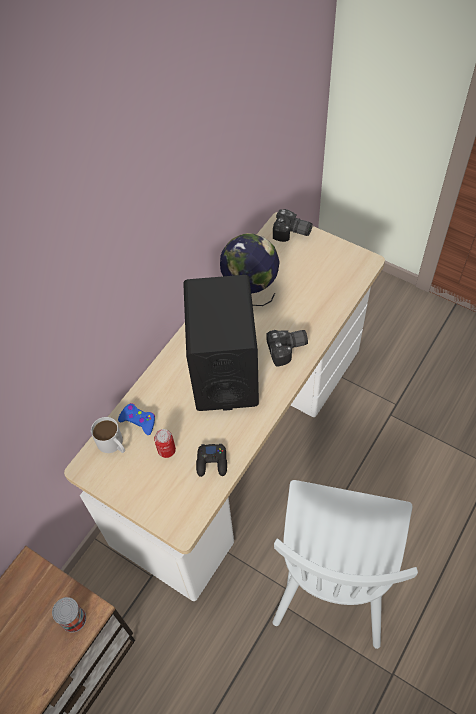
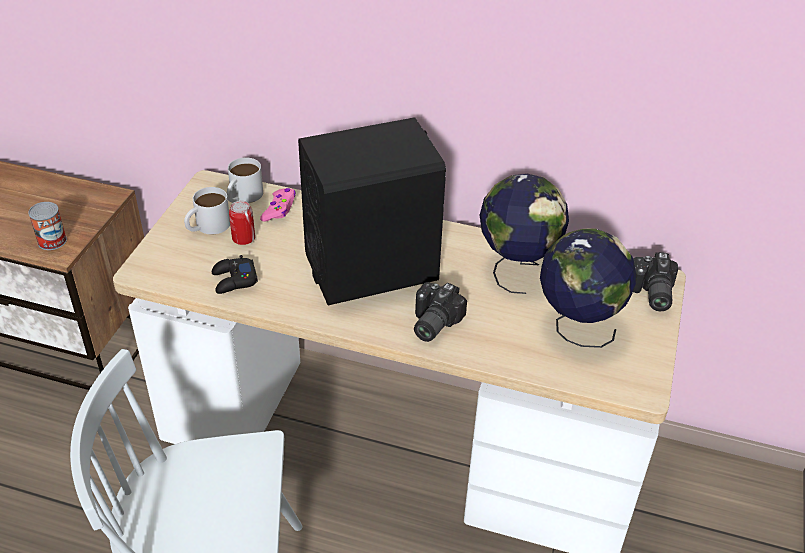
camera: 70 degrees right, 15 degrees down
(138, 421) = (279, 209): blue game controller -> pink game controller
(142, 474) = (207, 226): none -> white mug
(288, 350) = (431, 323): camera -> camera turned 60 degrees clockwise
(310, 276) = (576, 327): none -> globe

